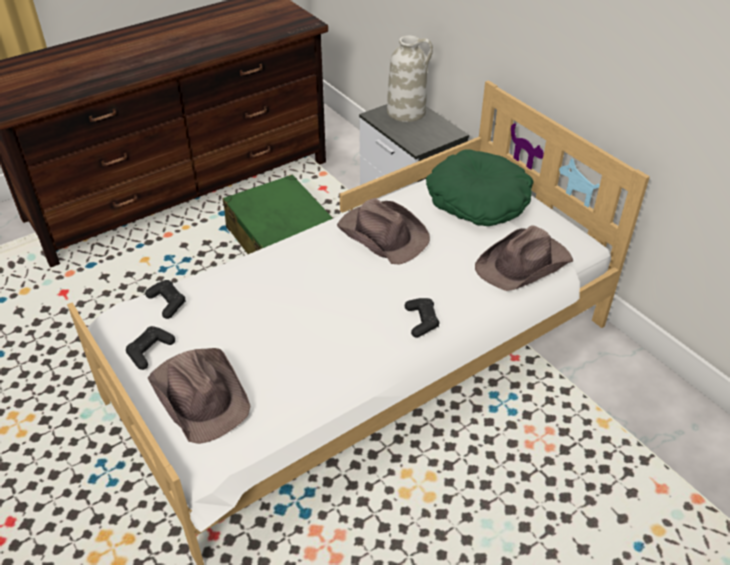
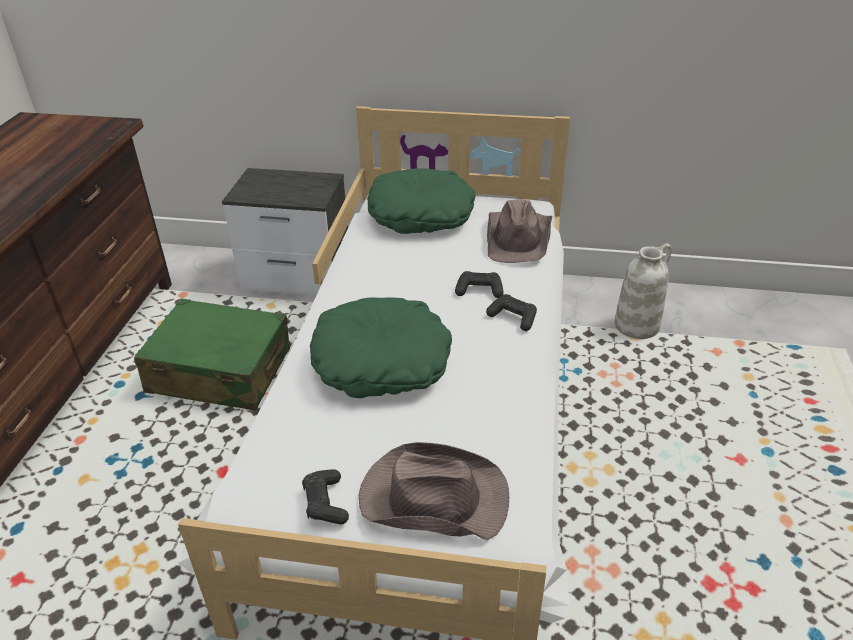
camera: 45 degrees left, 5 degrees down
(167, 303) = (274, 452): black game controller -> black game controller (479, 290)
(296, 291) = (382, 361): none -> green pillow
(382, 234) = (385, 277): brown hat -> none
(407, 112) = (265, 181): white vase -> white vase (637, 325)

